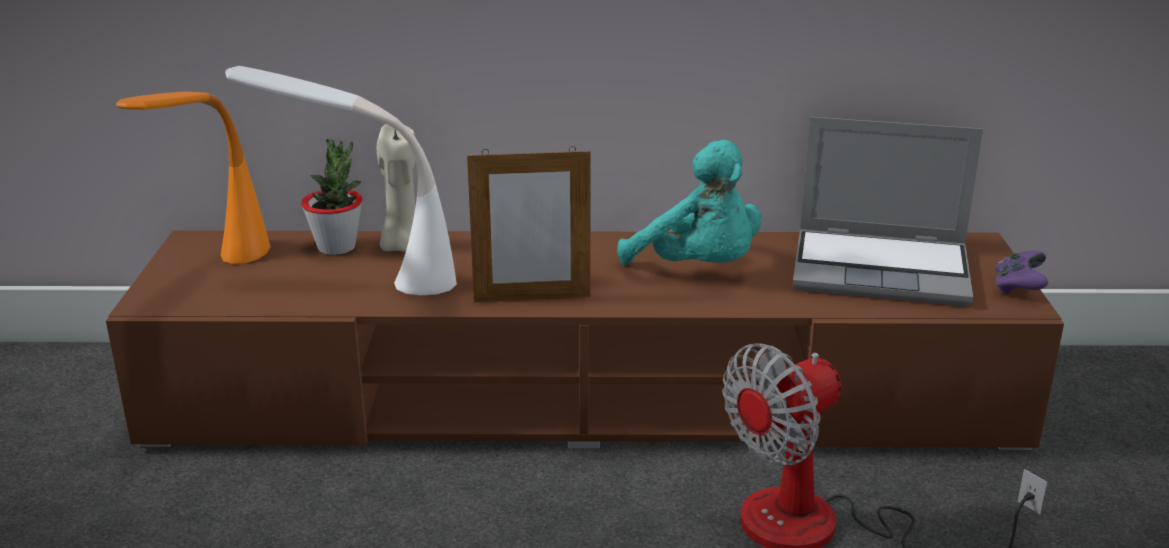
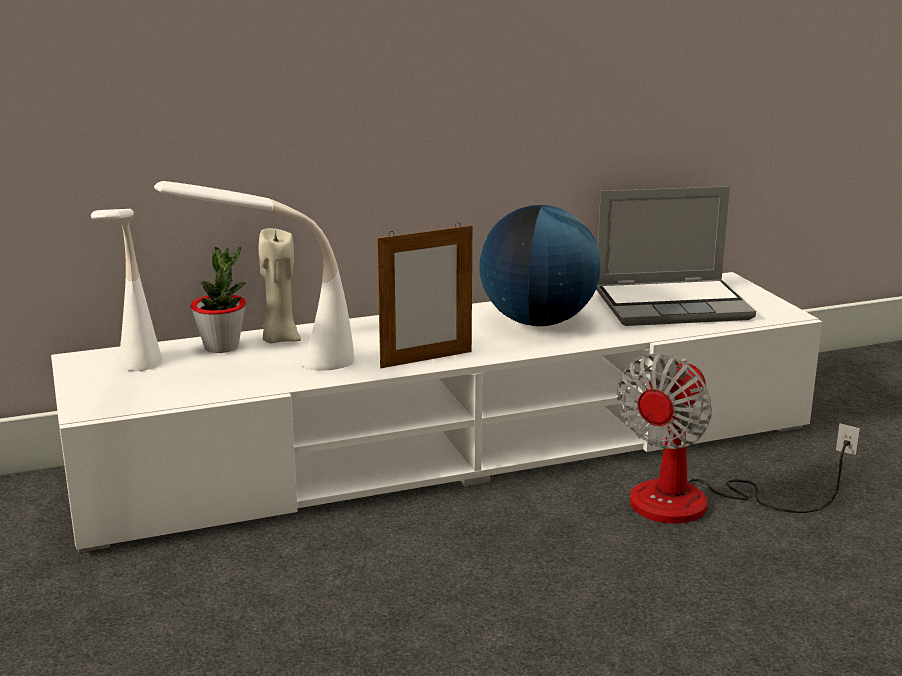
camera: 20 degrees left, 5 degrees down
(215, 281) = (135, 385): orange table lamp -> white table lamp
(586, 399) = (452, 450): brown tv stand -> white tv stand
(698, 269) = (538, 322): turquoise plush toy -> globe
(1018, 288) = (775, 304): purple game controller -> none

